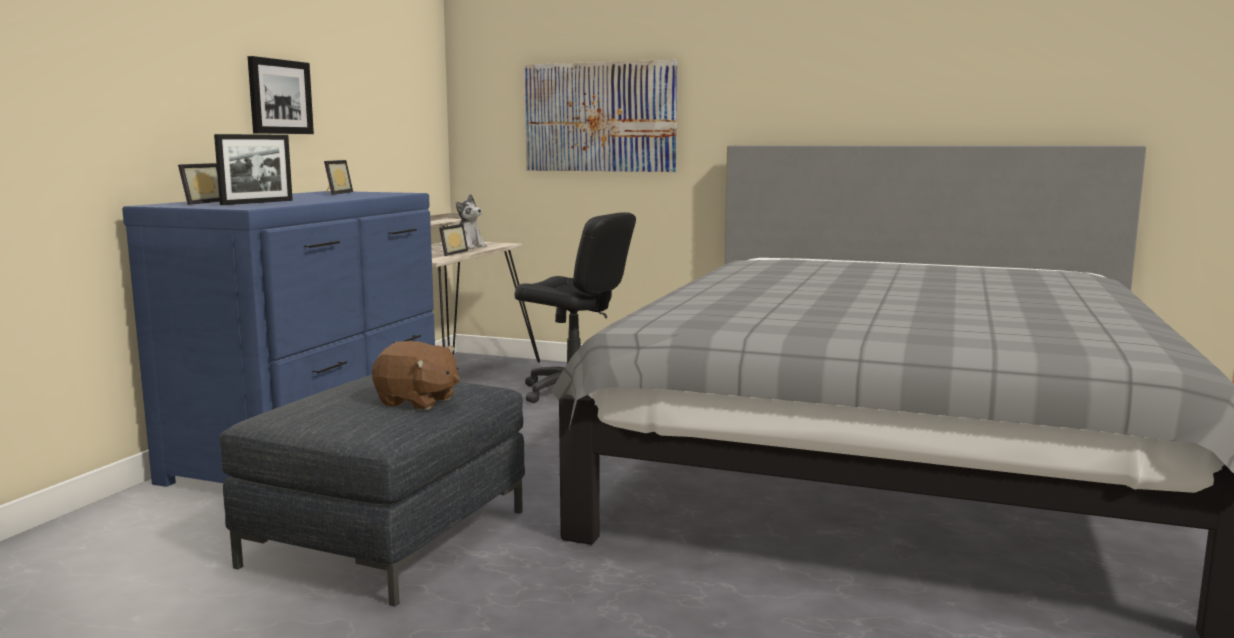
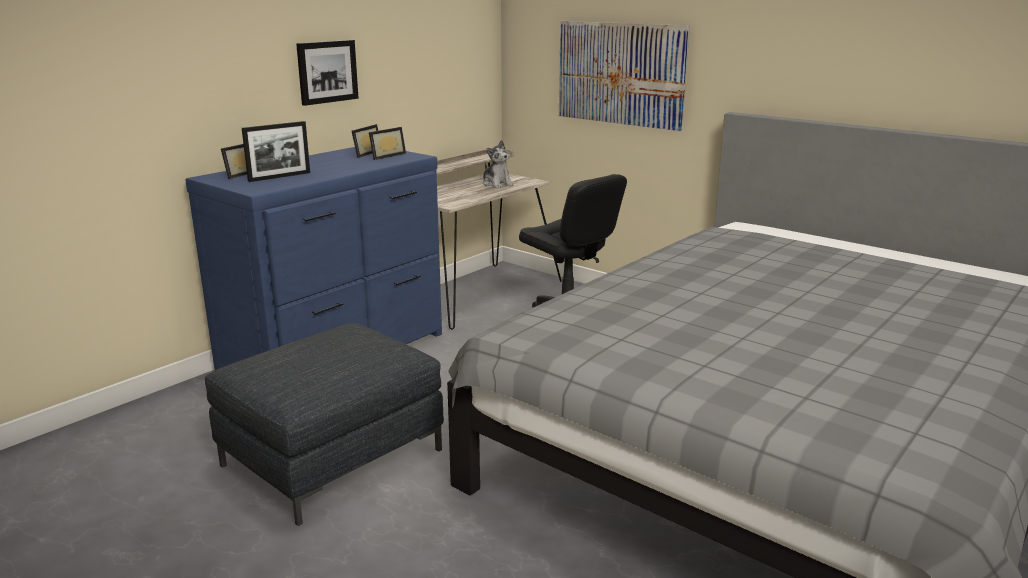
camera: 20 degrees right, 10 degrees up
(417, 402) = (344, 368): brown plush toy -> none
(450, 253) = (474, 194): picture frame -> picture frame (385, 156)

